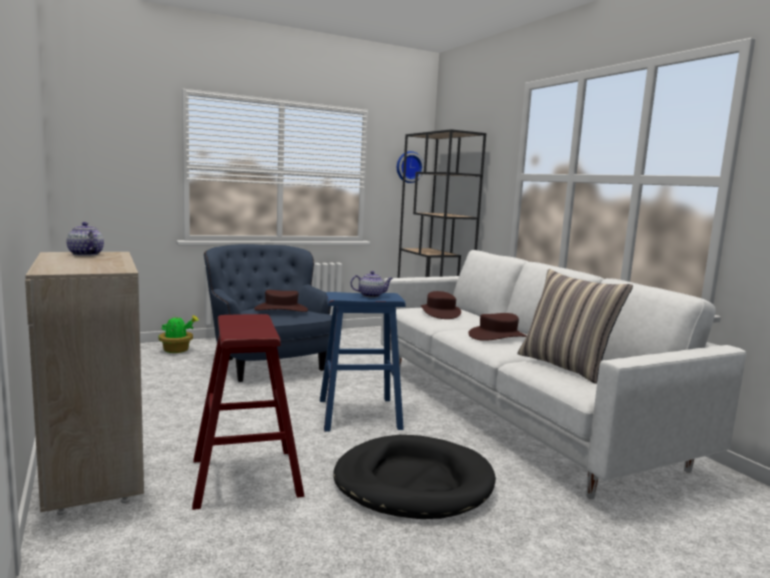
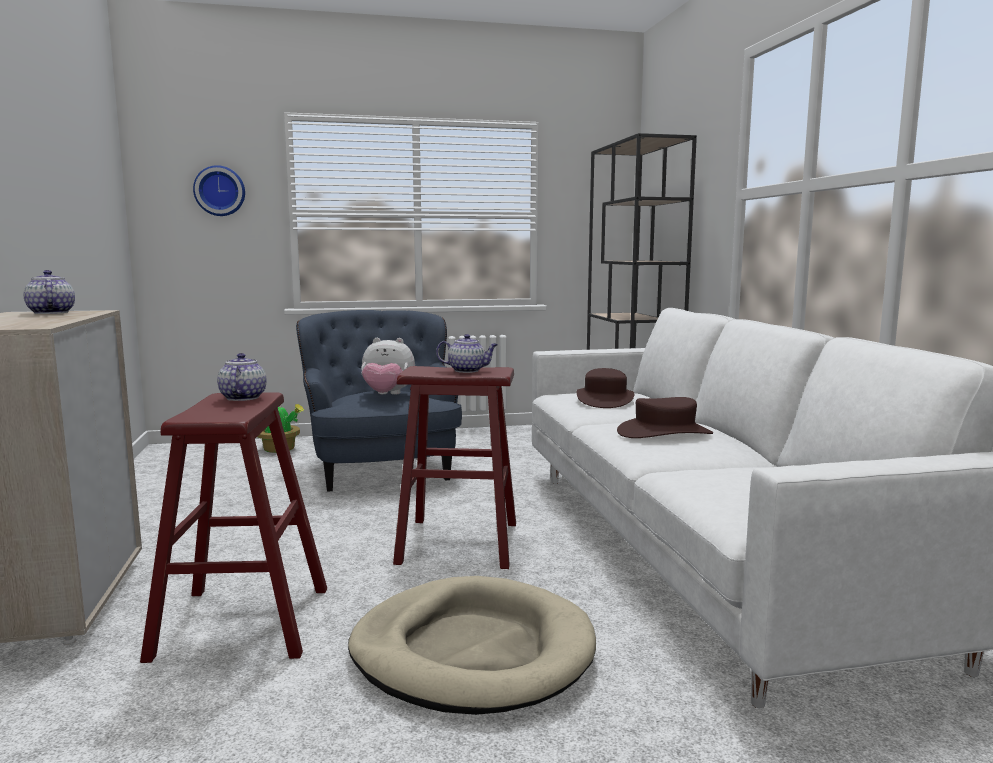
camera: 15 degrees right, 0 degrees up
(248, 318) = (242, 397): none -> teapot
(281, 309) = (387, 395): brown hat -> plush toy
(359, 414) = (459, 542): blue stool -> red stool
(409, 167) = (602, 199): wall clock -> wall clock (220, 191)
(413, 483) = (472, 651): black dog bed -> beige dog bed
(566, 366) = (742, 480): pillow -> none

